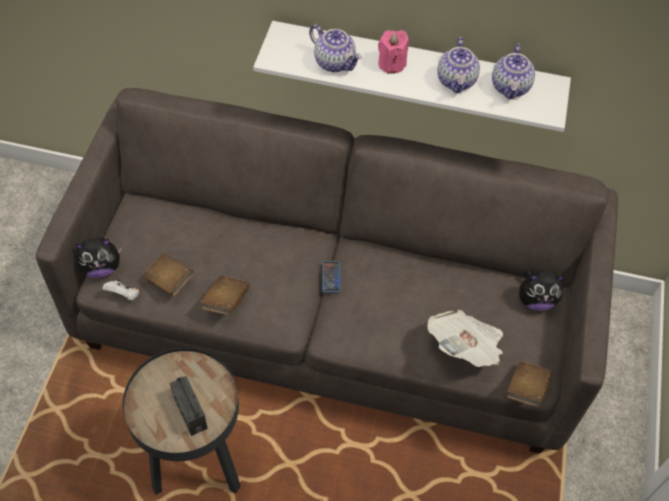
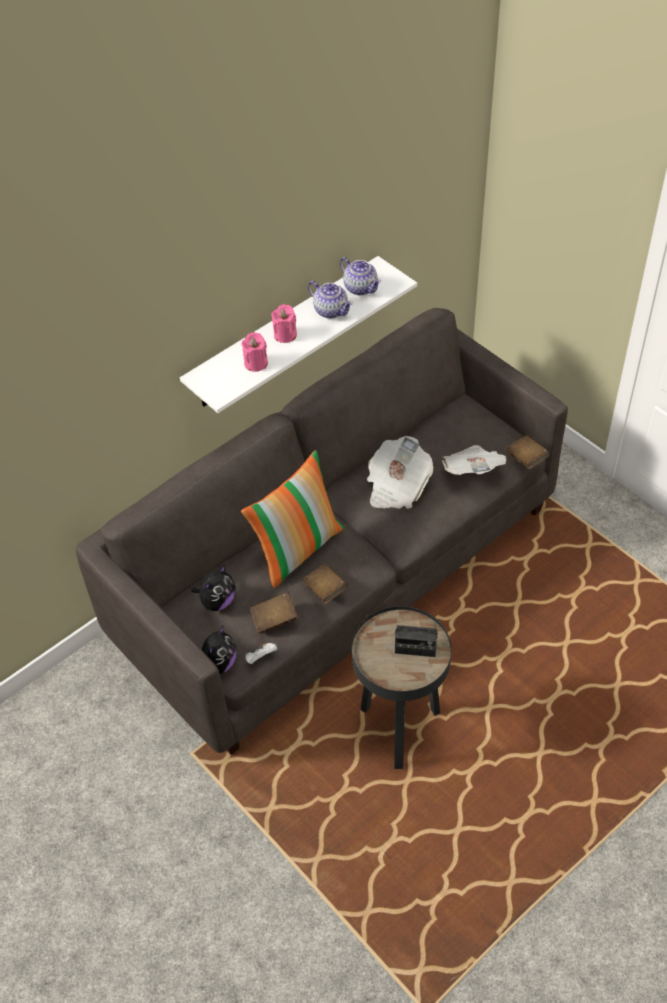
camera: 50 degrees left, 5 degrees down
(259, 253) = (297, 548): none -> pillow
(331, 277) = (352, 517): phone -> none
(335, 62) = (256, 363): teapot -> pink candle
(393, 292) = (396, 486): none -> newspaper
(535, 300) = (463, 415): plush toy -> plush toy (217, 601)

